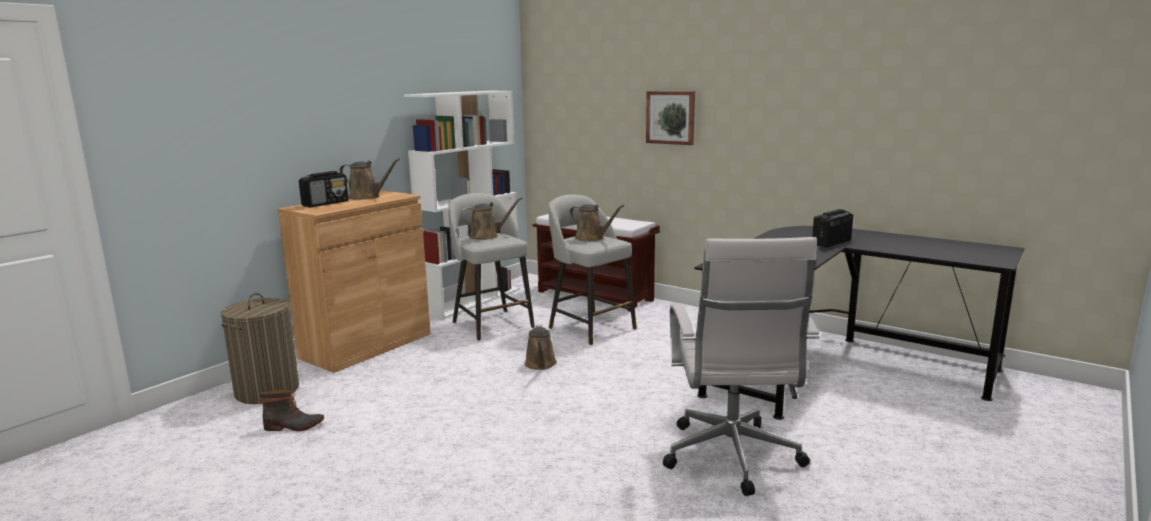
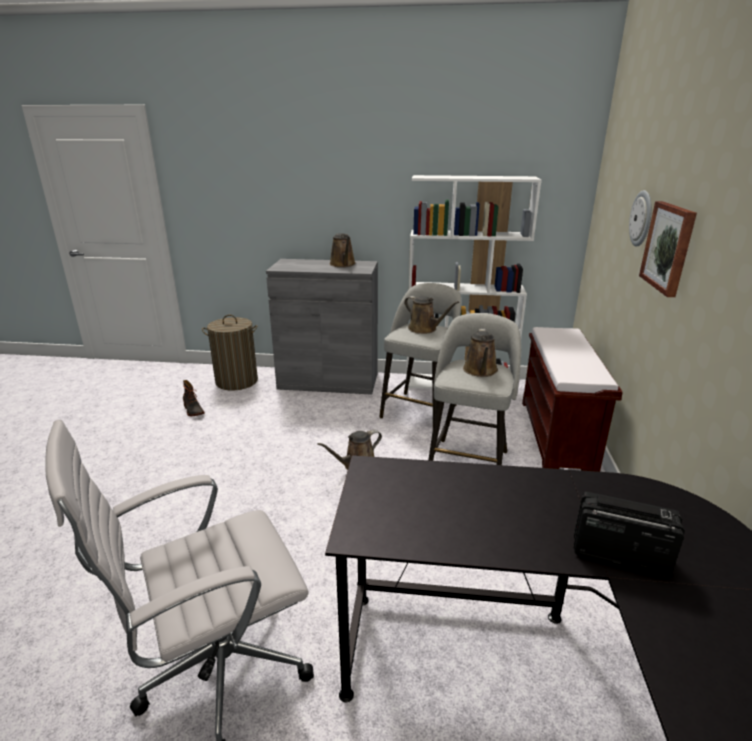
camera: 60 degrees right, 10 degrees up
(326, 203) = (306, 263): radio -> none
(366, 346) = (328, 381): brown cabinet -> grey cabinet
(623, 107) = (642, 218): none -> wall clock

